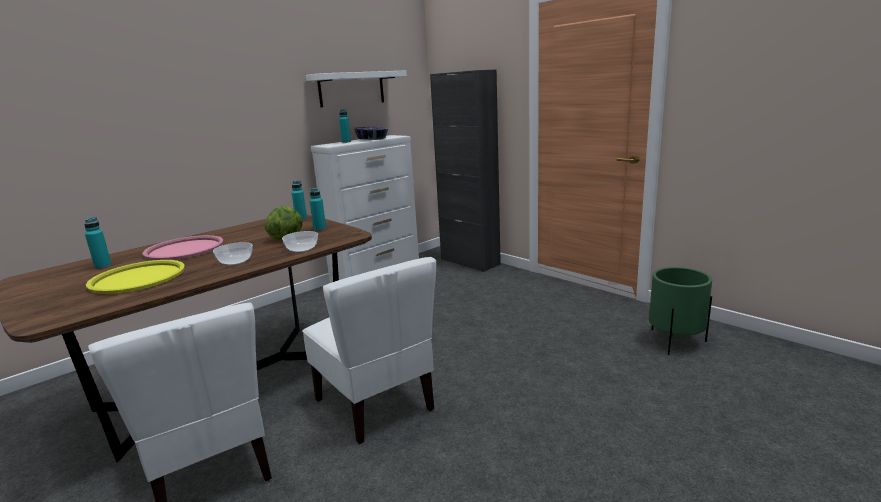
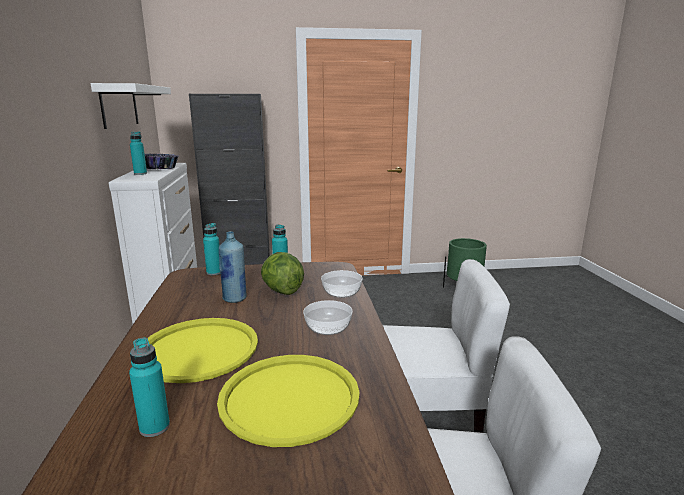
camera: 55 degrees left, 0 degrees up
(184, 249) = (198, 350): pink tray -> yellow tray
(262, 234) = (235, 298): none -> blue bottle

